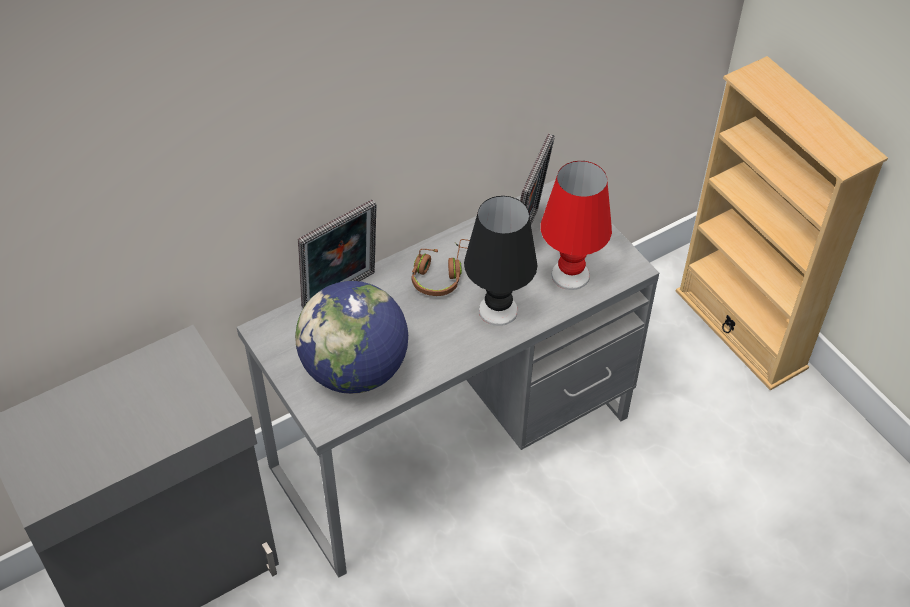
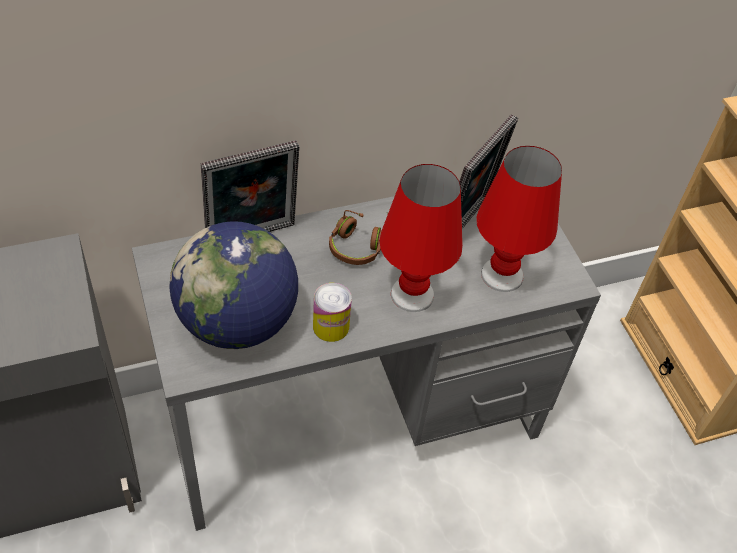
camera: 10 degrees right, 0 degrees up
(437, 354) = (331, 326): none -> can
(498, 309) = (412, 294): black table lamp -> red table lamp

